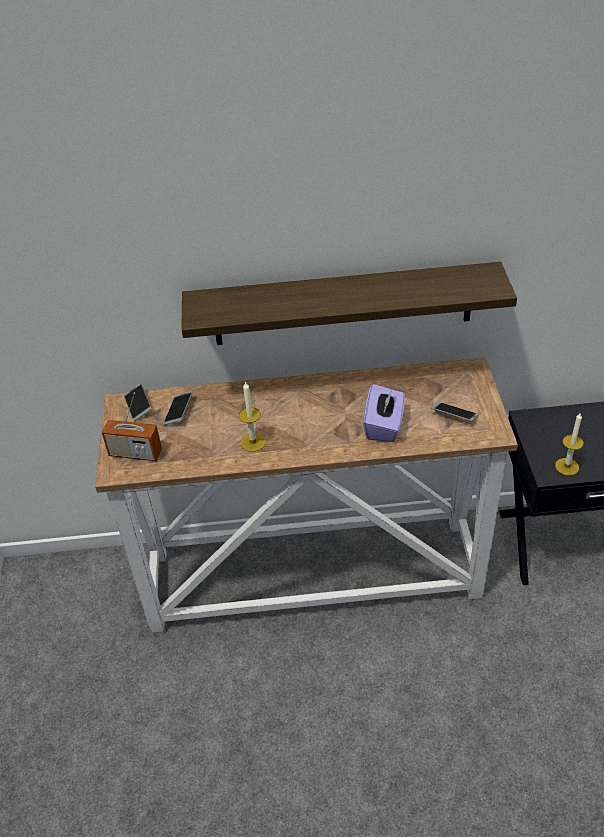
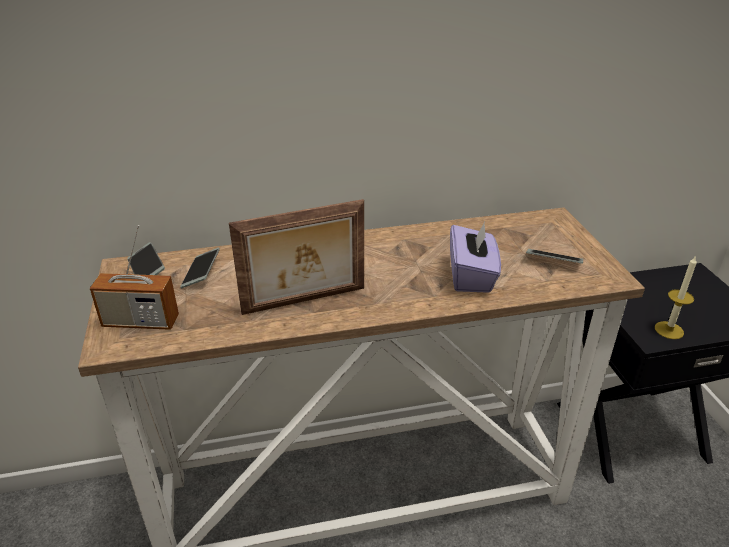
camera: 10 degrees left, 10 degrees down
(253, 442) = (305, 301): candle -> picture frame
(343, 304) = (407, 134): shelf -> none

